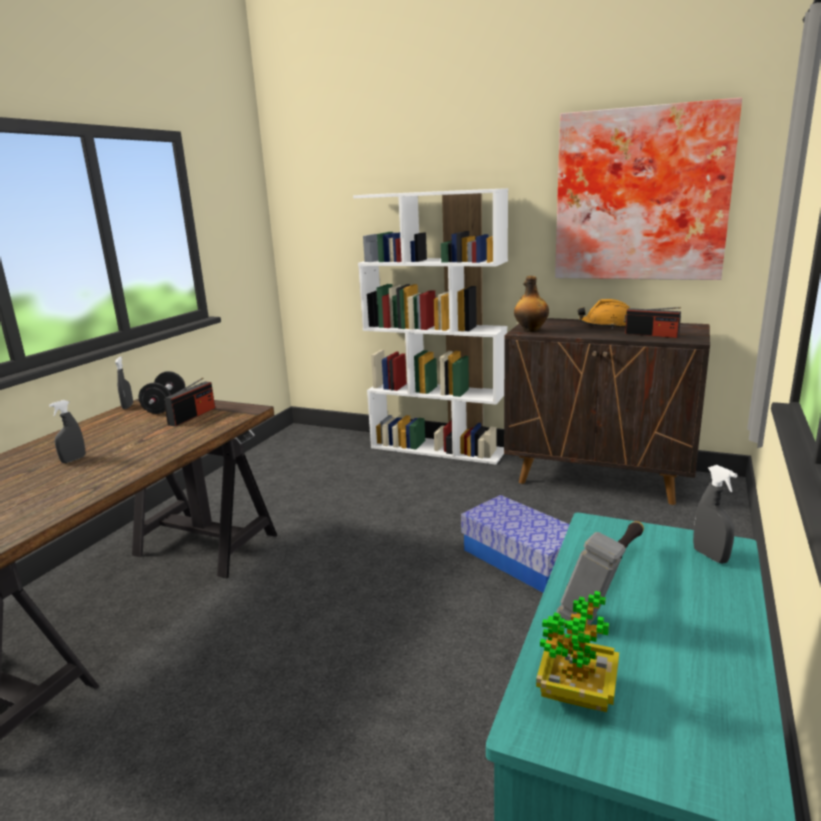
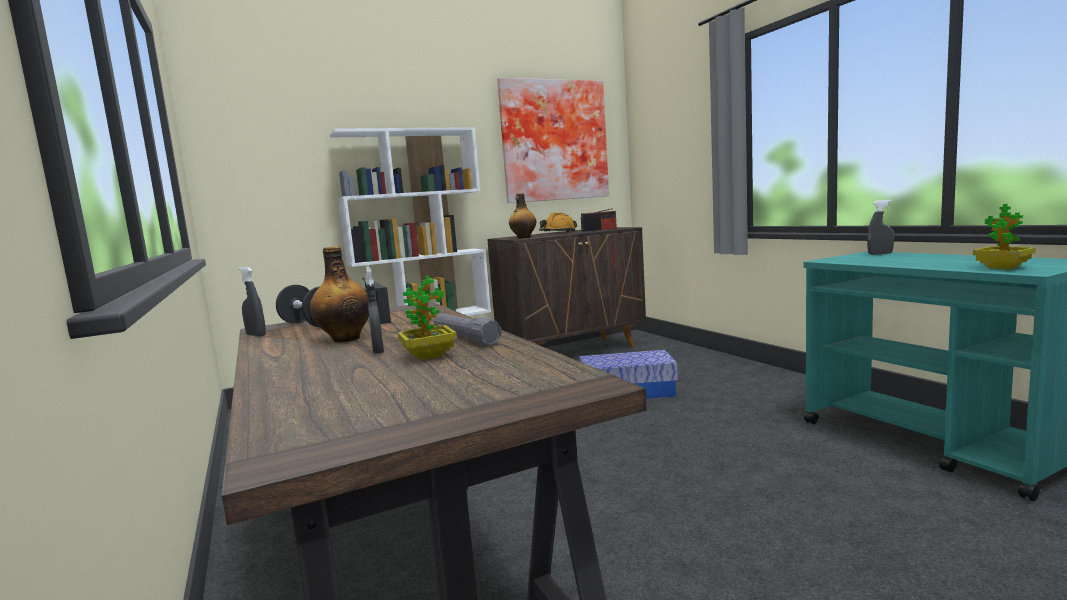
camera: 50 degrees left, 10 degrees down
(55, 480) = (429, 356): none -> potted plant
(110, 473) = (466, 339): none -> grey flashlight
(115, 435) = (345, 339): none -> bottle
(608, 588) = (900, 262): hammer -> none

